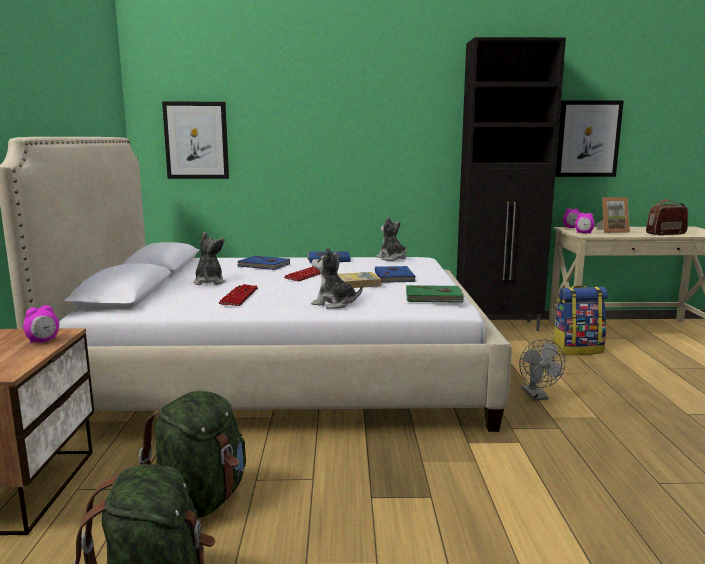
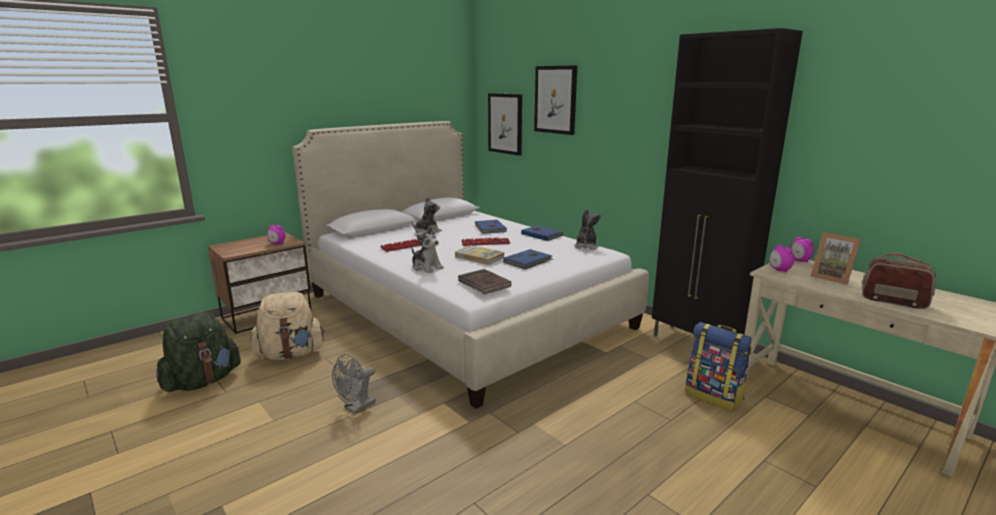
camera: 50 degrees right, 5 degrees up
(200, 502) = (290, 354): green backpack -> beige backpack
(334, 304) = (426, 267): plush toy -> plush toy turned 150 degrees clockwise
(434, 297) = (483, 284): green book -> brown book
(537, 396) = (565, 406): grey fan -> grey fan (356, 407)
(588, 139) = (847, 153): picture -> picture (555, 100)

